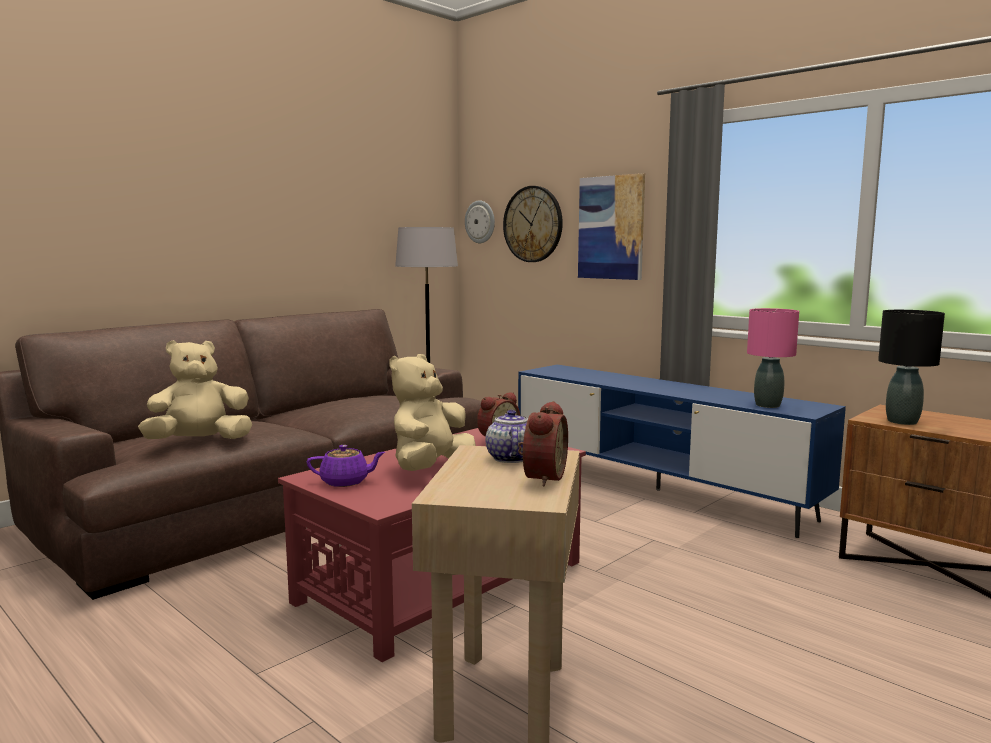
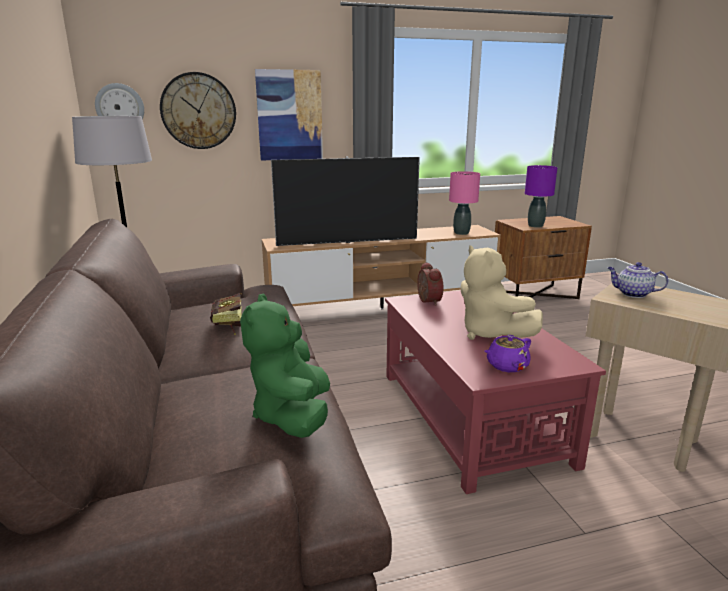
camera: 60 degrees left, 10 degrees up
(199, 442) = (293, 416): beige plush toy -> green plush toy
(346, 403) = (228, 325): none -> book
(346, 482) = (506, 366): purple teapot -> purple teapot turned 150 degrees counterclockwise
(541, 477) = (679, 295): alarm clock -> none
(605, 381) = (347, 242): none -> television
(657, 490) = (382, 309): blue tv stand -> brown tv stand
(903, 421) = (535, 226): black table lamp -> purple table lamp

